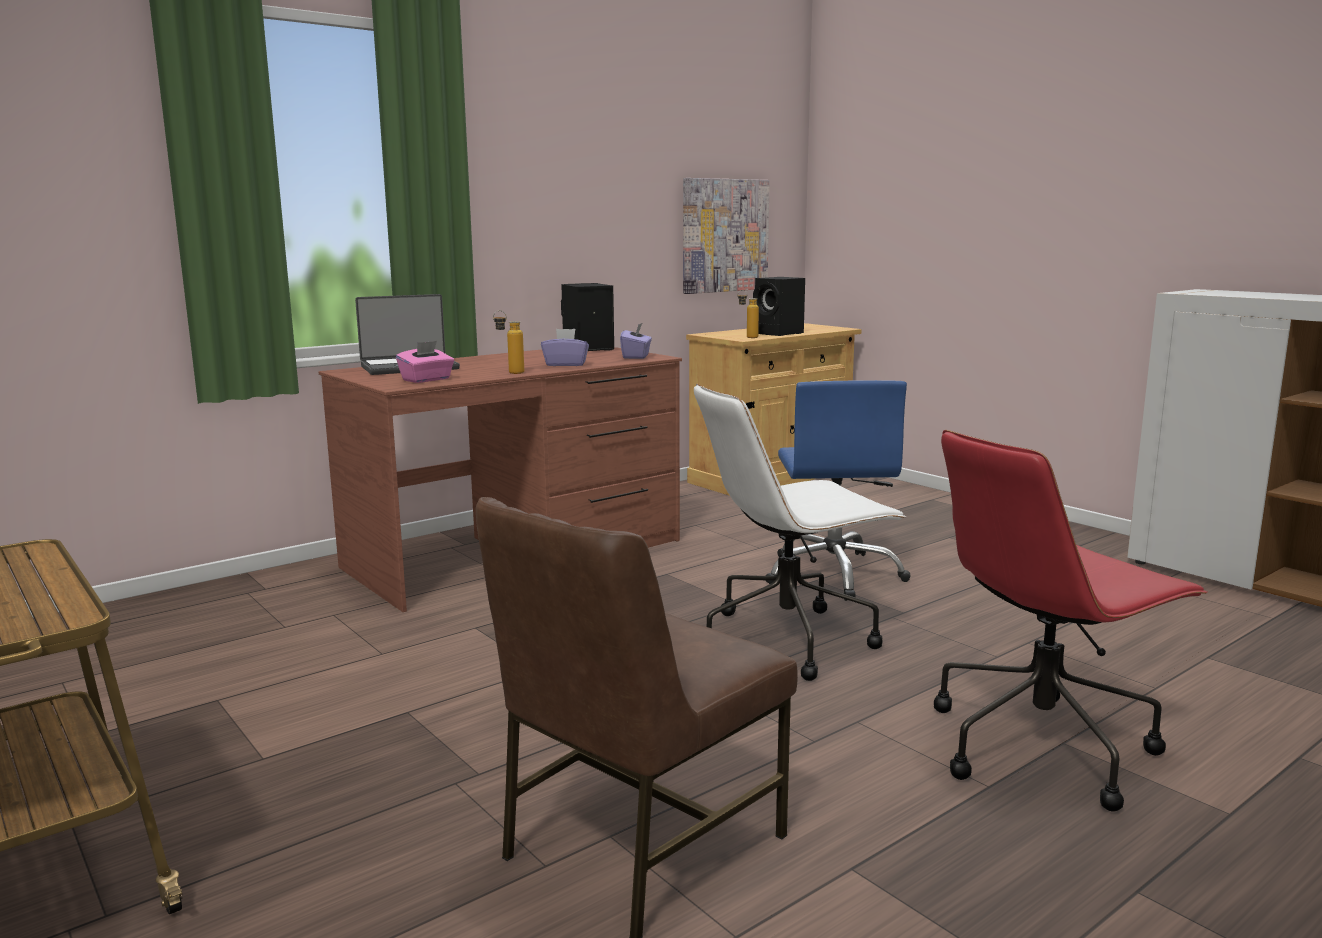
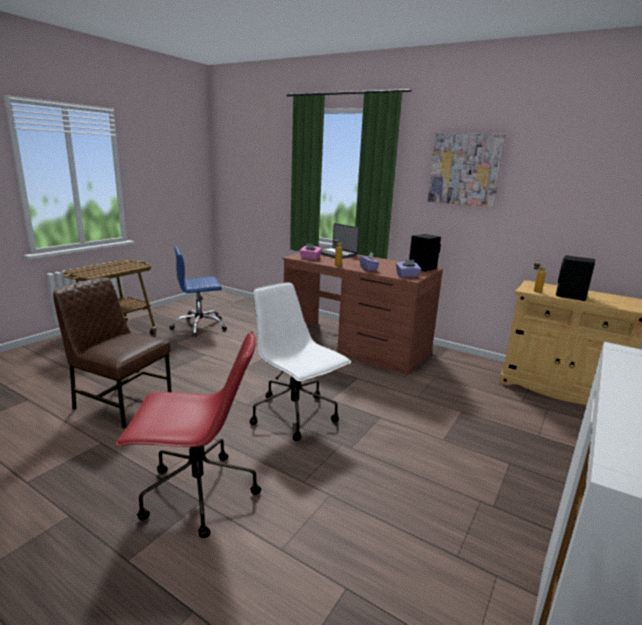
camera: 70 degrees right, 5 degrees up
(724, 235) = (579, 224): picture -> picture (465, 169)
(834, 574) = (394, 422): blue office chair -> blue office chair (199, 327)
(1041, 746) = (197, 494): red office chair -> red office chair turned 135 degrees clockwise

